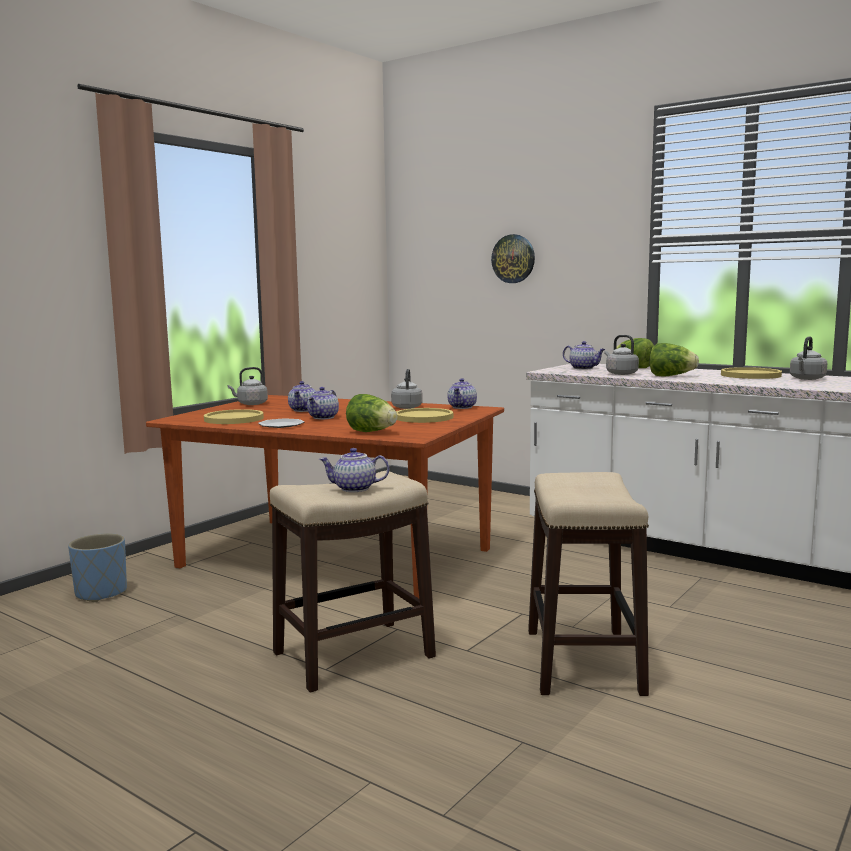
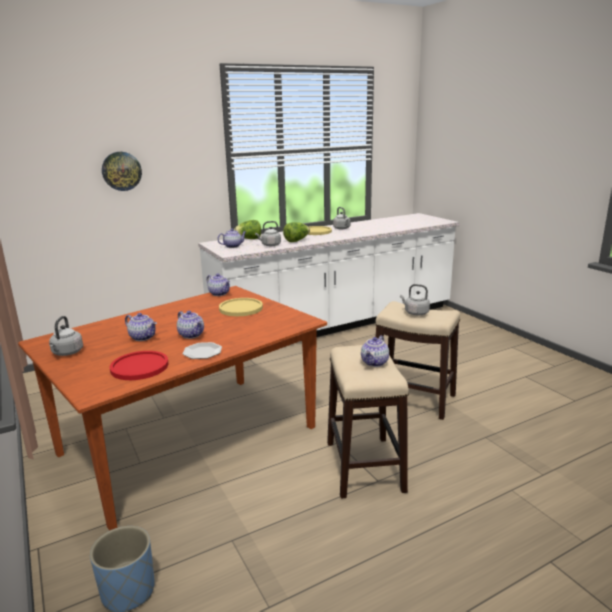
camera: 65 degrees left, 10 degrees up
(234, 419) = (139, 367): yellow plate -> red plate
(372, 432) = (275, 329): lettuce -> none
(407, 407) = (191, 306): grey kettle -> grey kettle (415, 313)

